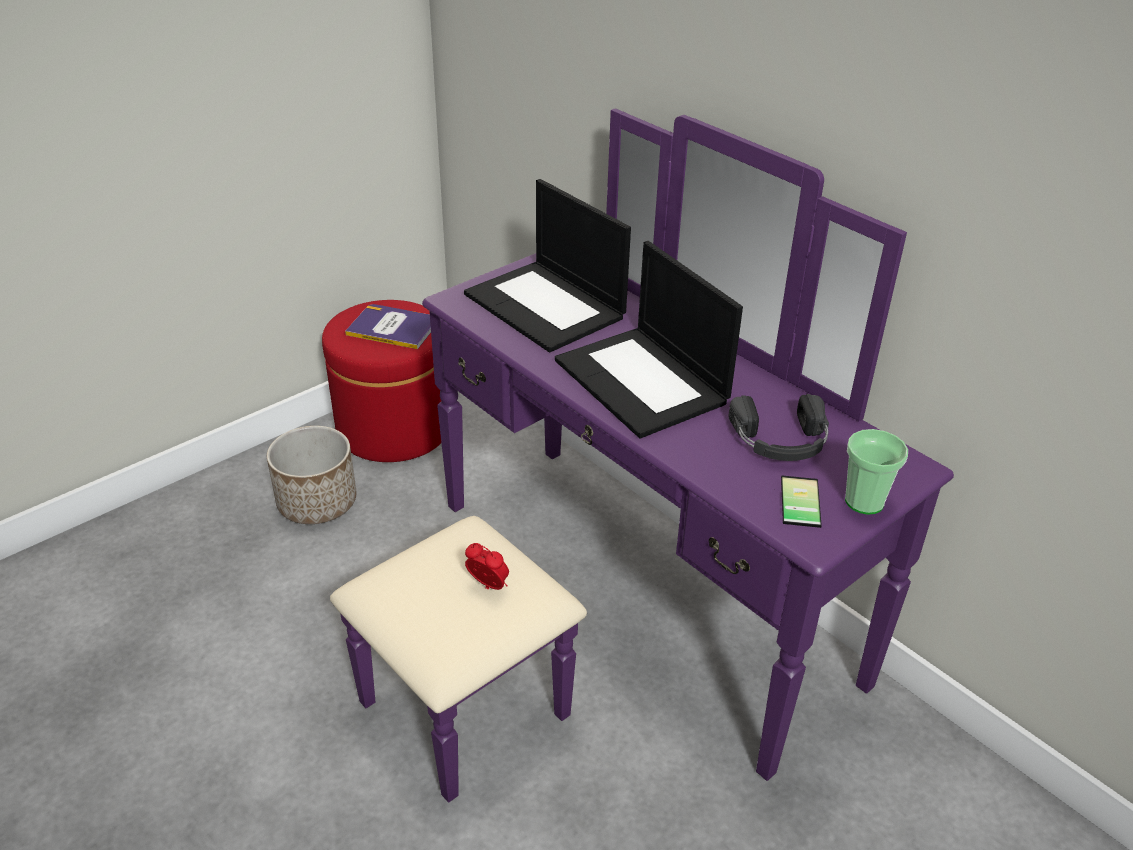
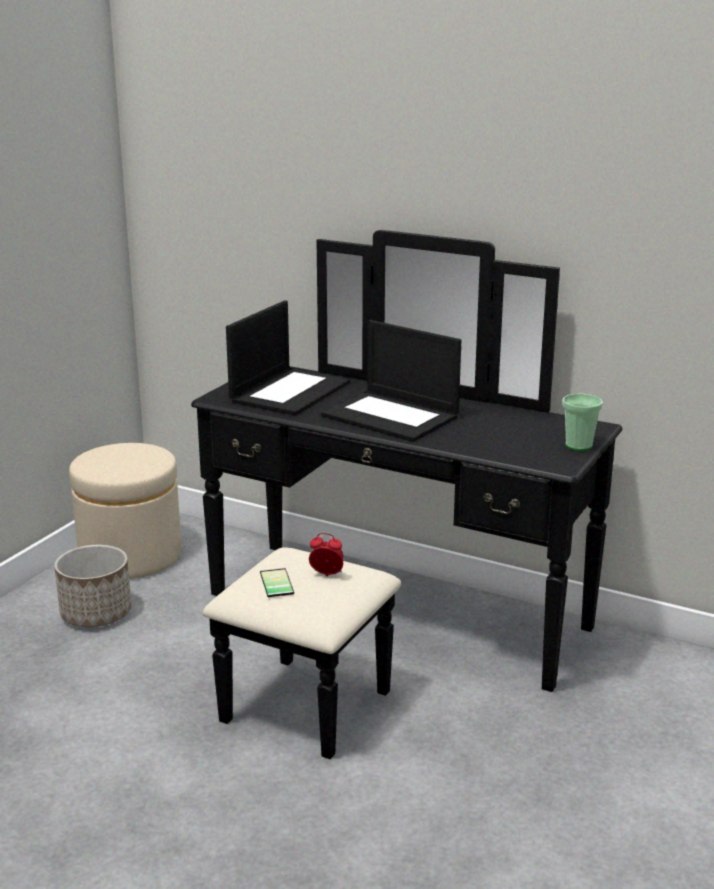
camera: 20 degrees left, 15 degrees down
(393, 327) = (130, 459): book -> none
(394, 428) = (130, 556): red ottoman -> beige ottoman
(547, 306) = (290, 391): laptop -> laptop turned 90 degrees counterclockwise
(606, 615) = (380, 631): purple dresser -> black dresser
(781, 440) = (506, 428): black headphones -> none
(796, 501) = (537, 452): phone -> phone (273, 583)

